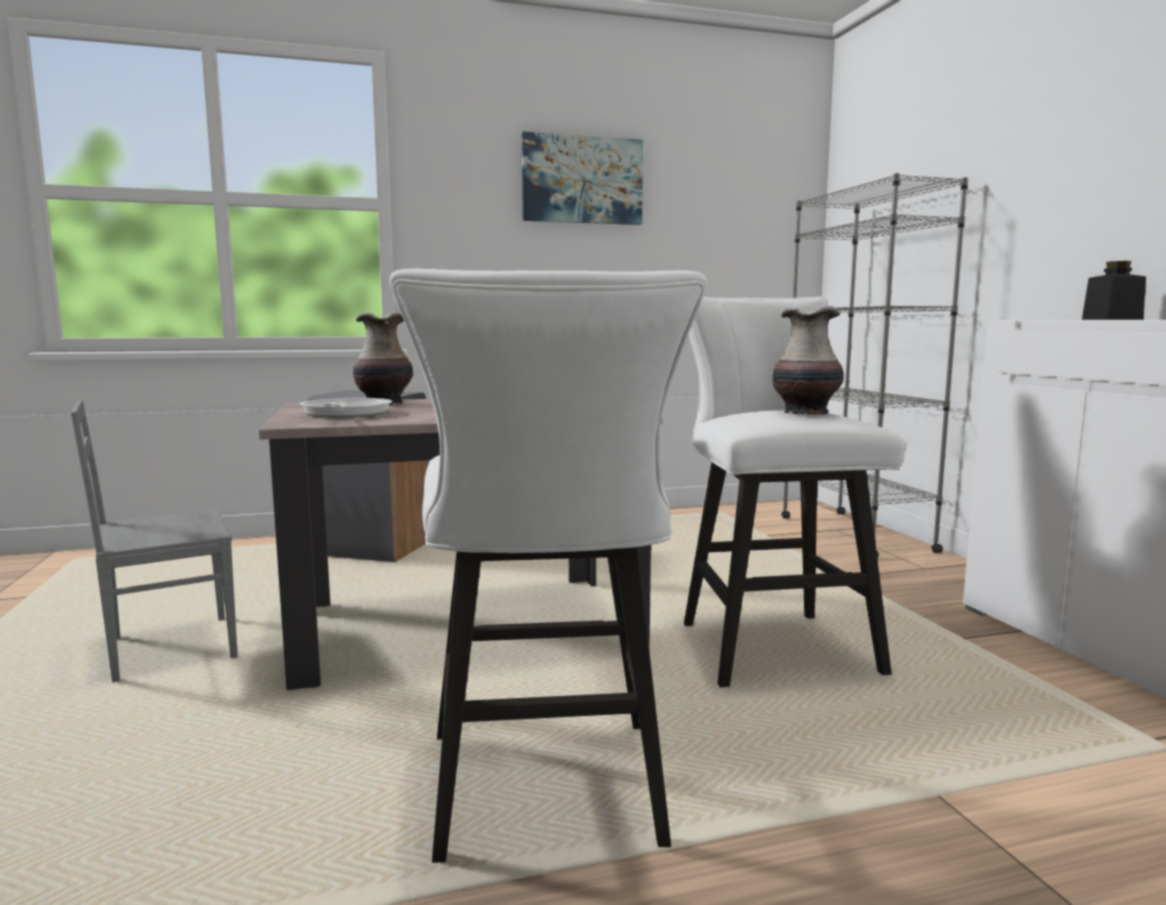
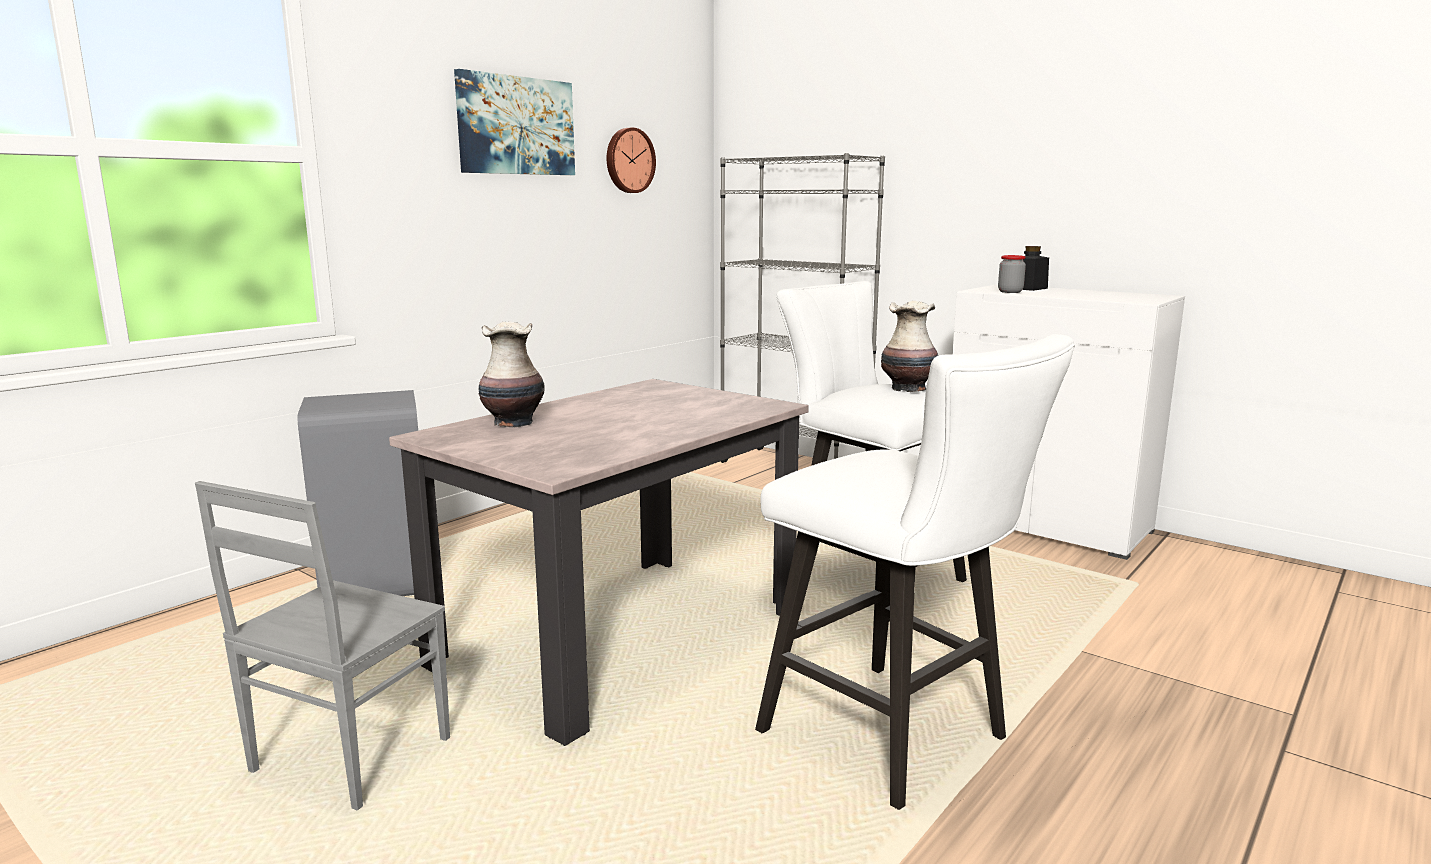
camera: 35 degrees left, 5 degrees up
(344, 414) = (547, 448): frying pan -> none
(711, 212) = (628, 160): none -> wall clock
(1061, 319) = (1010, 292): none -> jar

